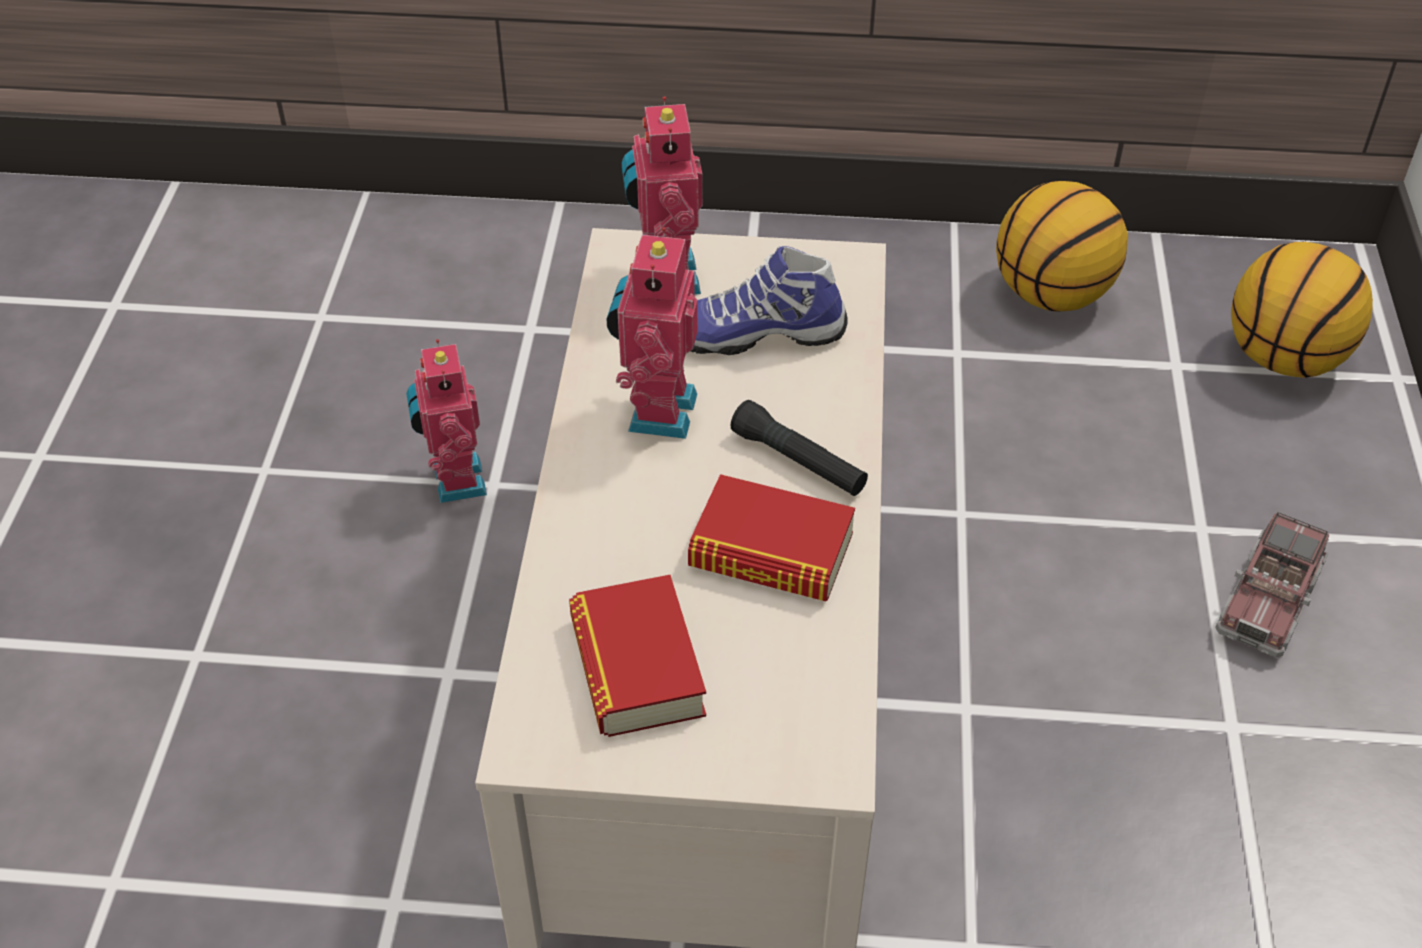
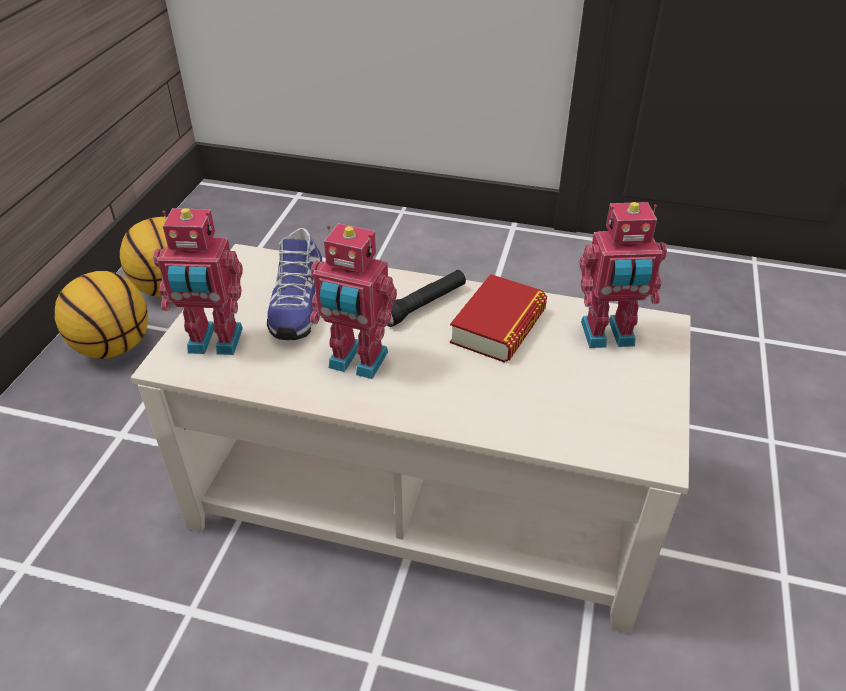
camera: 80 degrees left, 5 degrees down
(455, 481) = (174, 640): toy robot -> toy robot (608, 336)
(637, 666) = (589, 396): book -> none
(1268, 601) = (420, 267): toy truck -> none
(1285, 358) = (266, 223): basketball -> basketball (114, 346)

